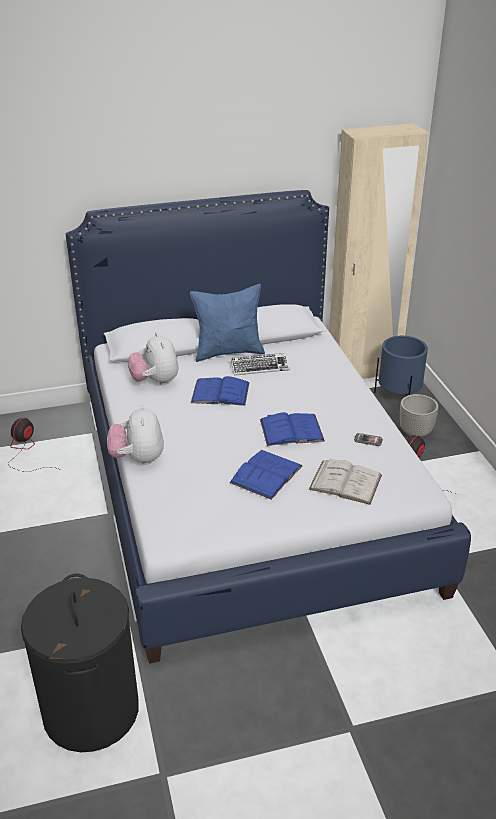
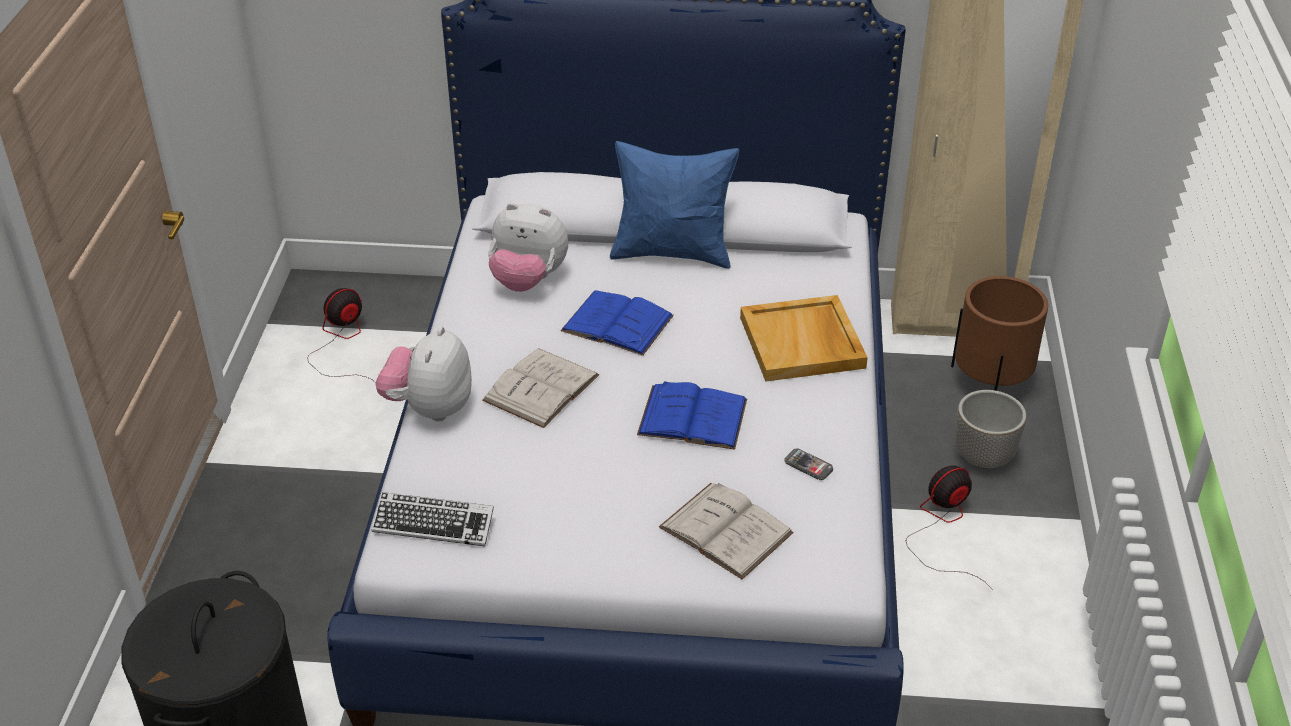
camera: 20 degrees right, 5 degrees up
(155, 381) = (528, 280): plush toy -> plush toy turned 75 degrees counterclockwise
(198, 433) = (541, 387): none -> white book
(260, 367) = (708, 291): keyboard -> keyboard (433, 524)
(266, 474) = (606, 484): blue book -> none
(327, 382) = (803, 343): none -> beige tray
(398, 397) = (990, 384): blue planter -> brown planter

